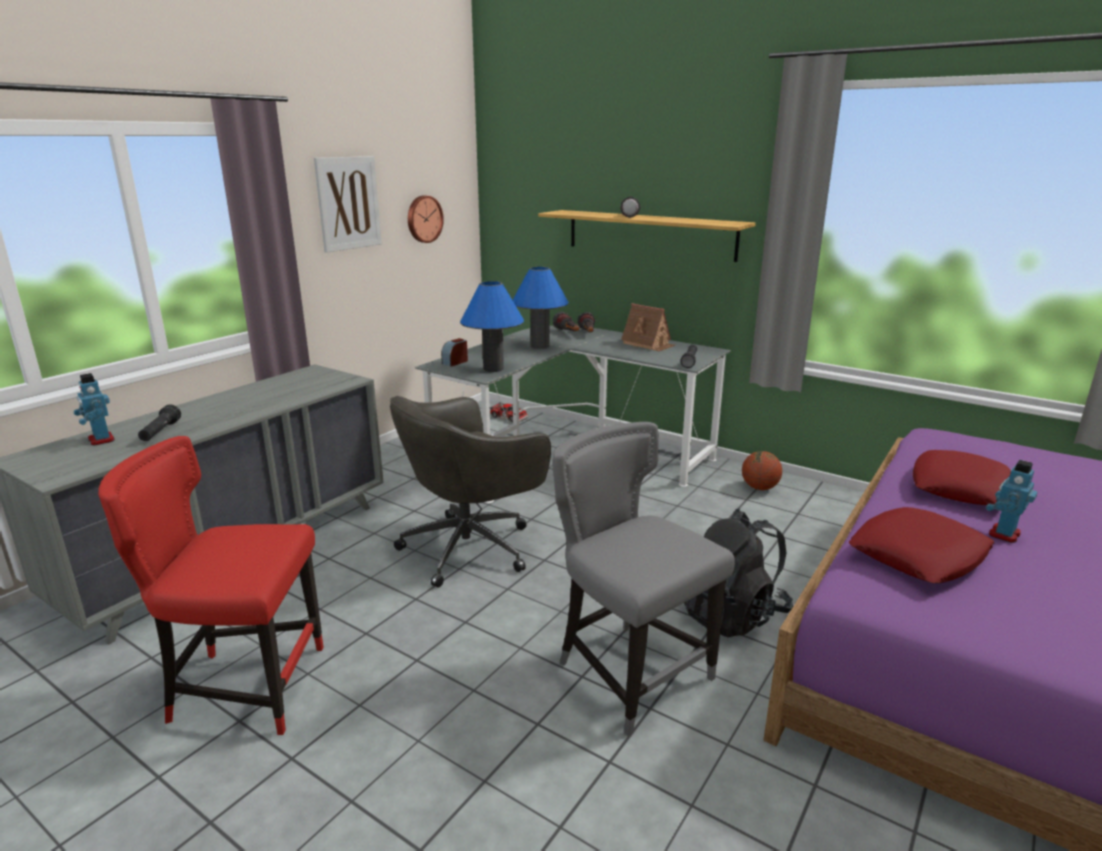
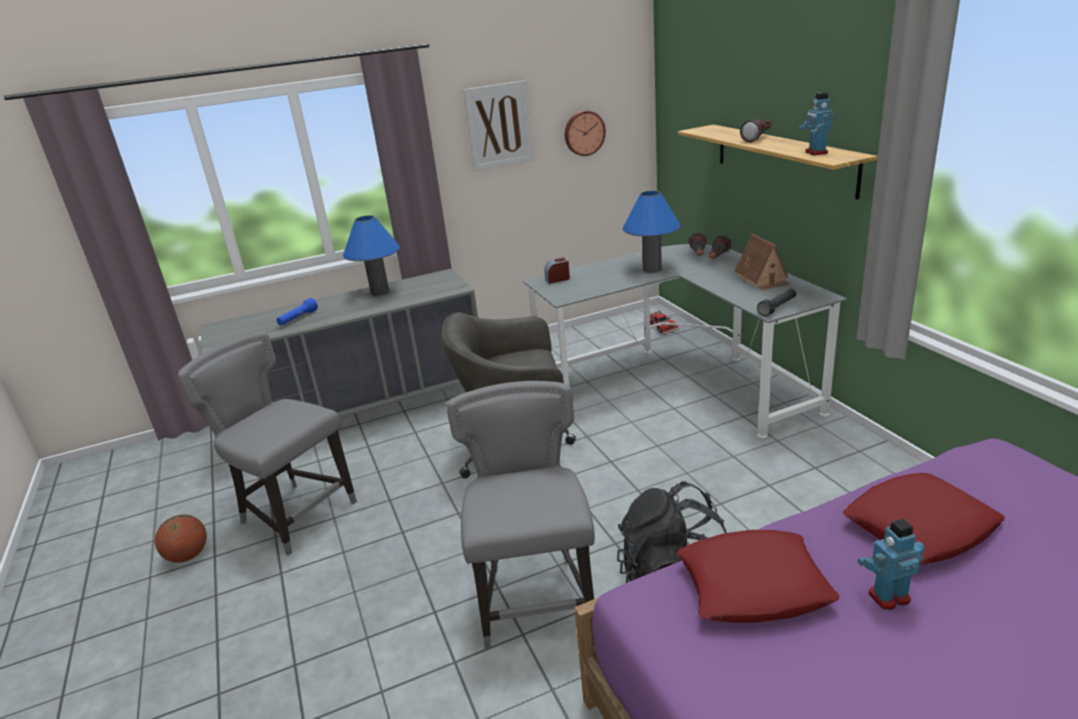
camera: 35 degrees right, 5 degrees up
(100, 440) = (263, 319): toy robot -> toy robot (815, 152)
(160, 432) = (298, 319): black flashlight -> blue flashlight
(244, 687) = (295, 514): red chair -> grey chair
(493, 369) = (580, 291): blue table lamp -> blue table lamp (380, 292)
(759, 488) = (844, 458): basketball -> basketball (188, 556)

